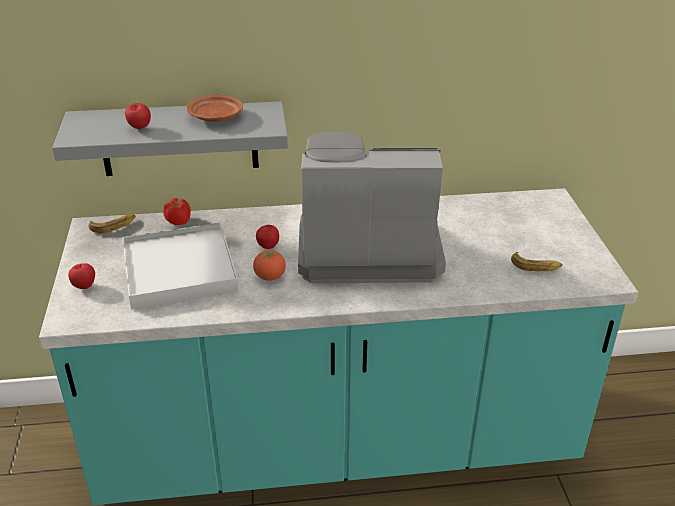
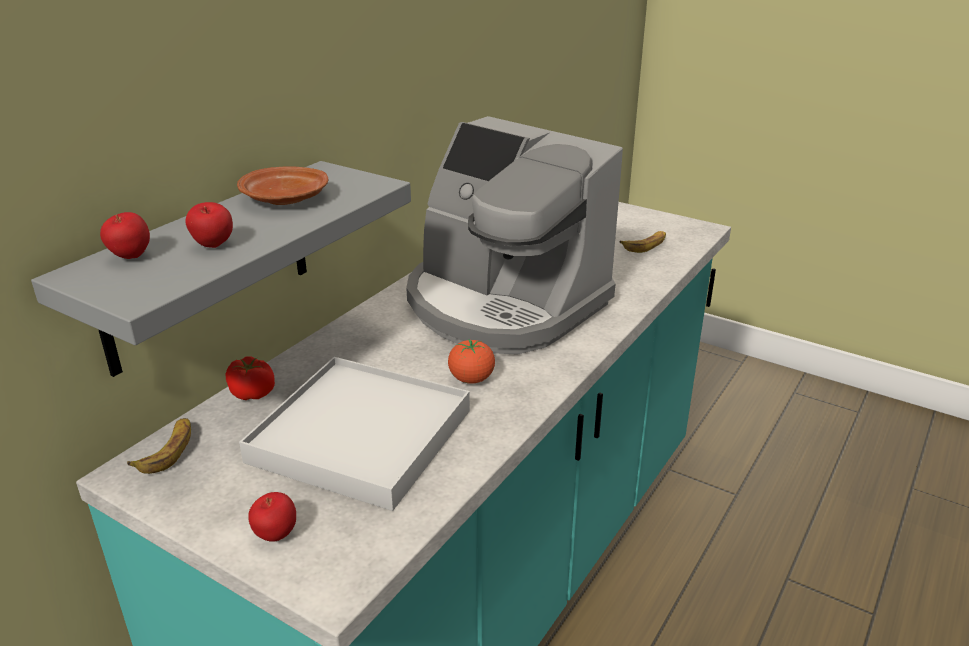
camera: 50 degrees left, 5 degrees down
(268, 247) = (411, 356): apple -> apple (130, 258)
(366, 249) = (503, 304): coffee machine -> coffee machine turned 90 degrees counterclockwise

